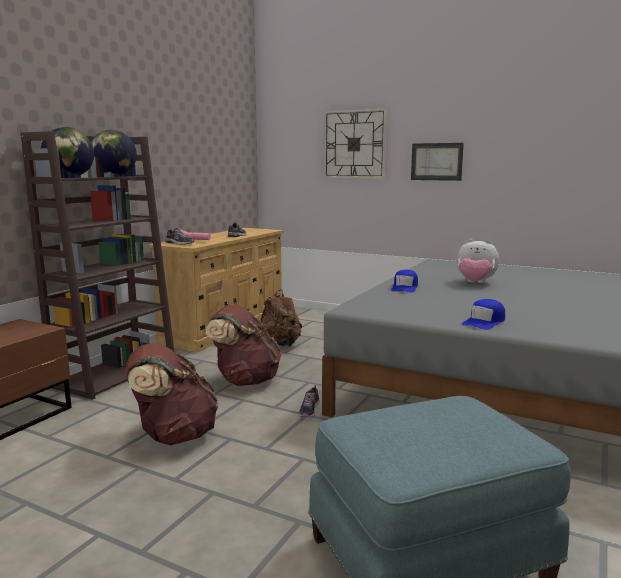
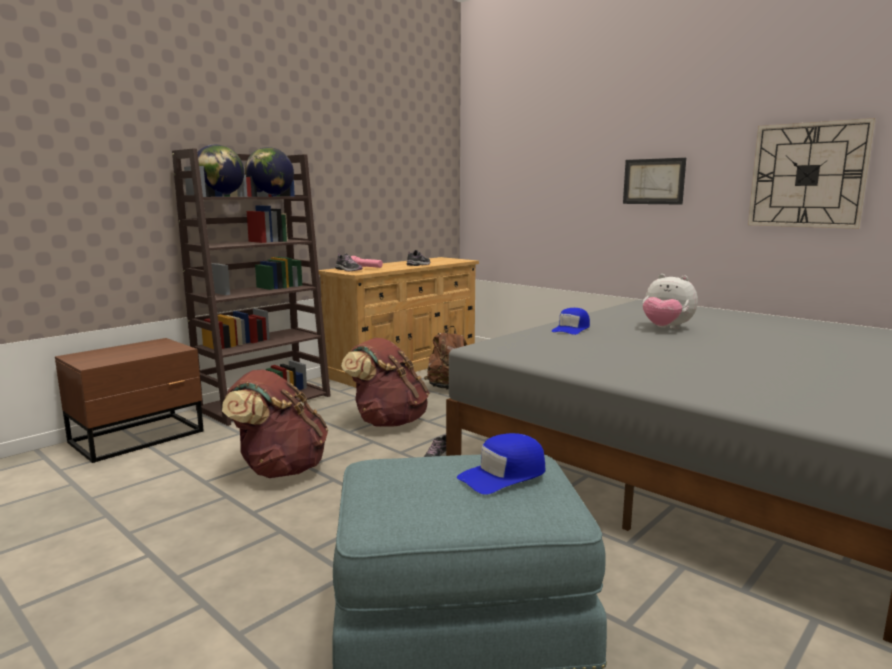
camera: 15 degrees right, 0 degrees up
(354, 144) = (561, 162): wall clock -> wall clock (807, 175)
(484, 322) = (625, 372): blue cap -> blue cap (503, 475)

